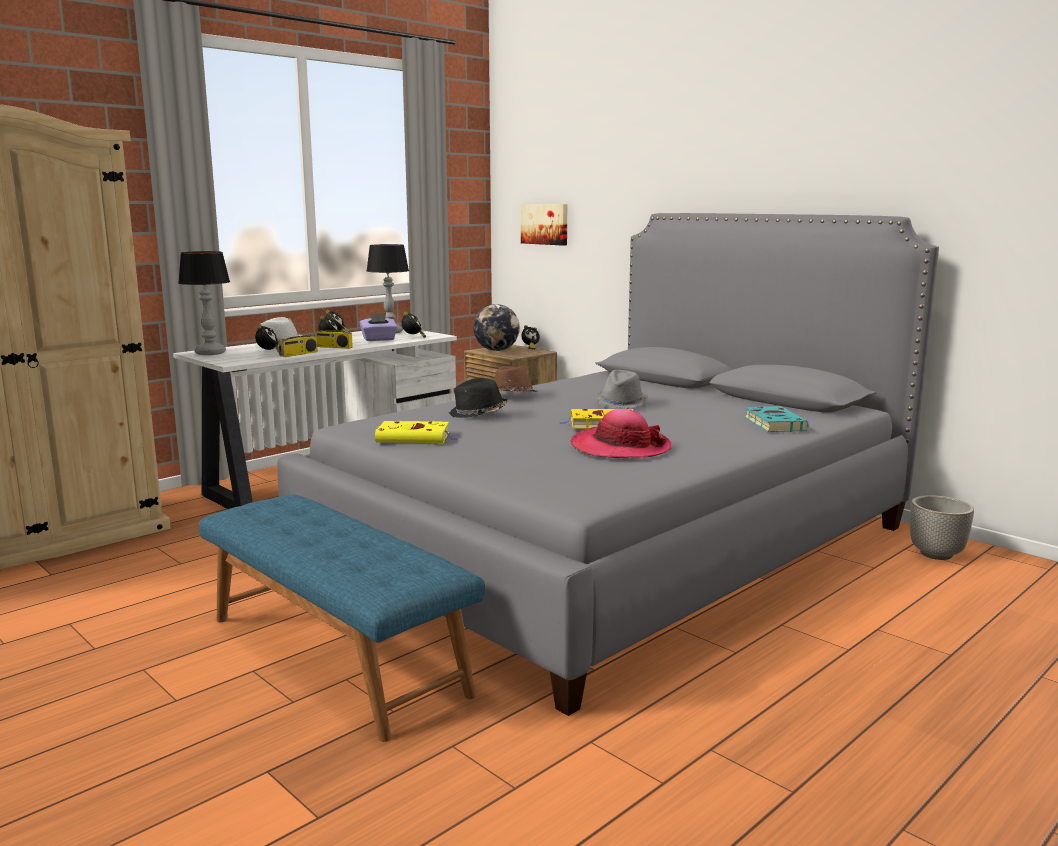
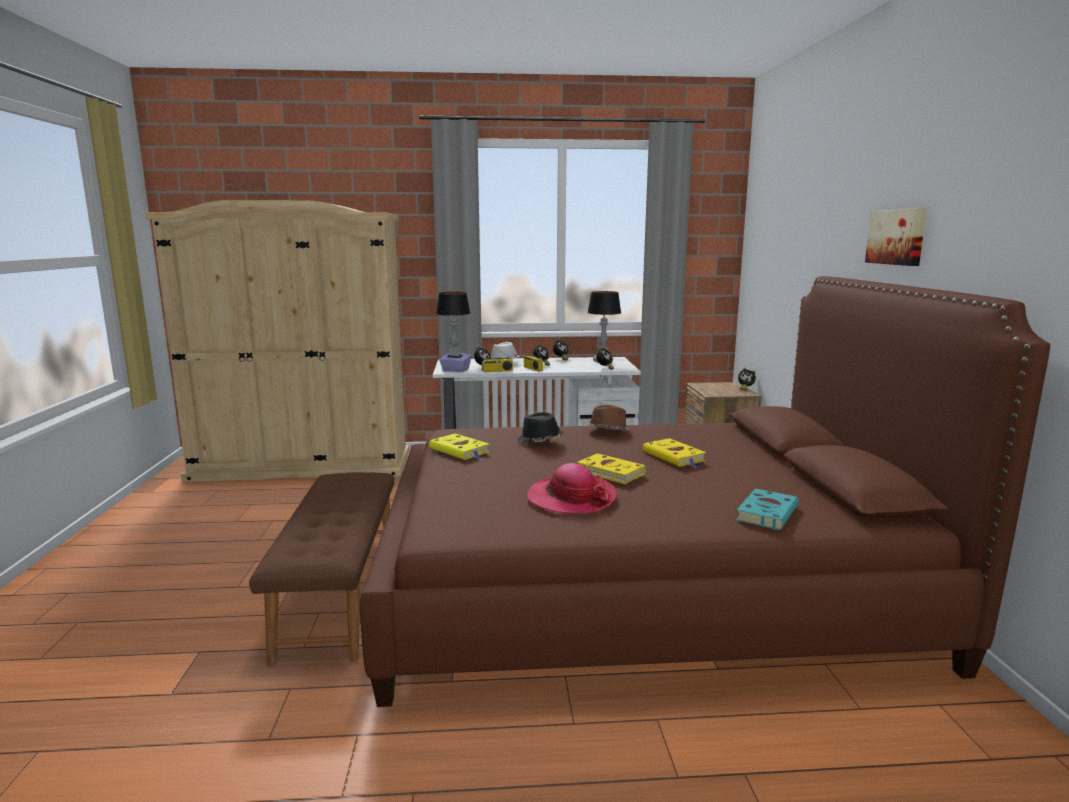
camera: 40 degrees right, 0 degrees up
(337, 654) = (341, 593): blue bench -> brown bench
(379, 339) = (578, 366): purple tissue box -> purple tissue box (455, 370)
(496, 350) = (712, 386): globe -> none
(545, 224) = (767, 278): picture -> picture (897, 237)
(612, 543) = (640, 582): grey bed -> brown bed
(621, 403) = (675, 457): grey hat -> yellow book
(937, 554) = (973, 729): planter -> none

